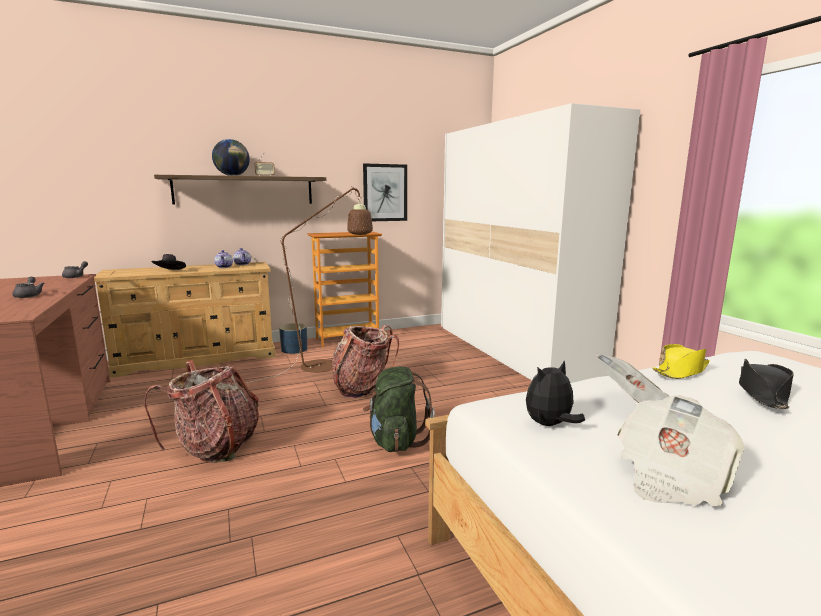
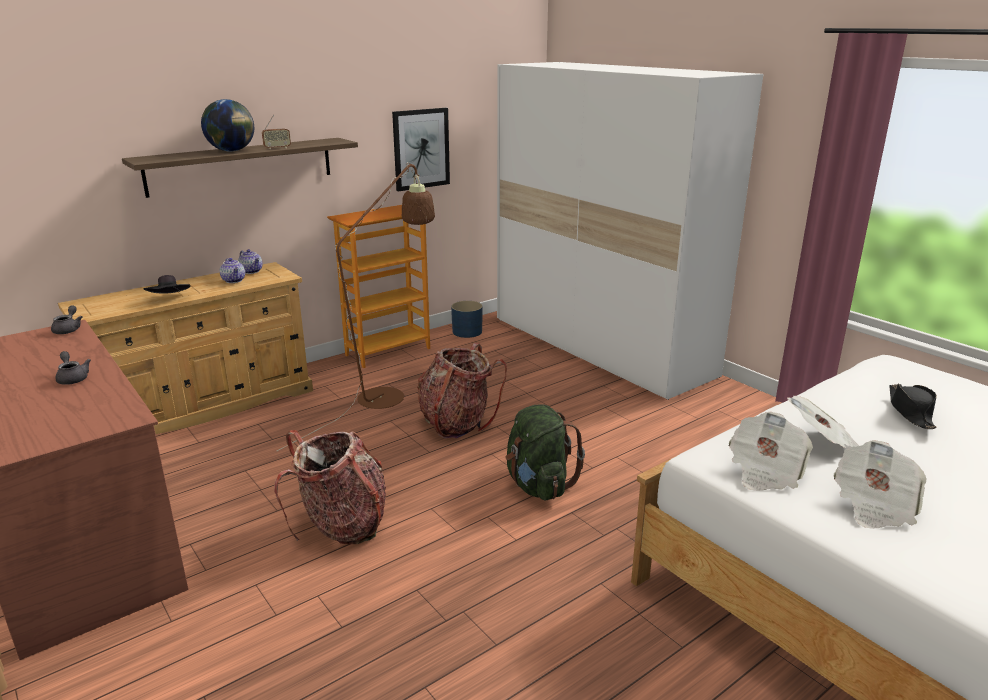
camera: 15 degrees left, 10 degrees up
(294, 349) = (329, 376): blue planter -> blue planter (467, 332)
(550, 425) = (765, 471): plush toy -> newspaper
(681, 371) = (838, 393): yellow hat -> none

